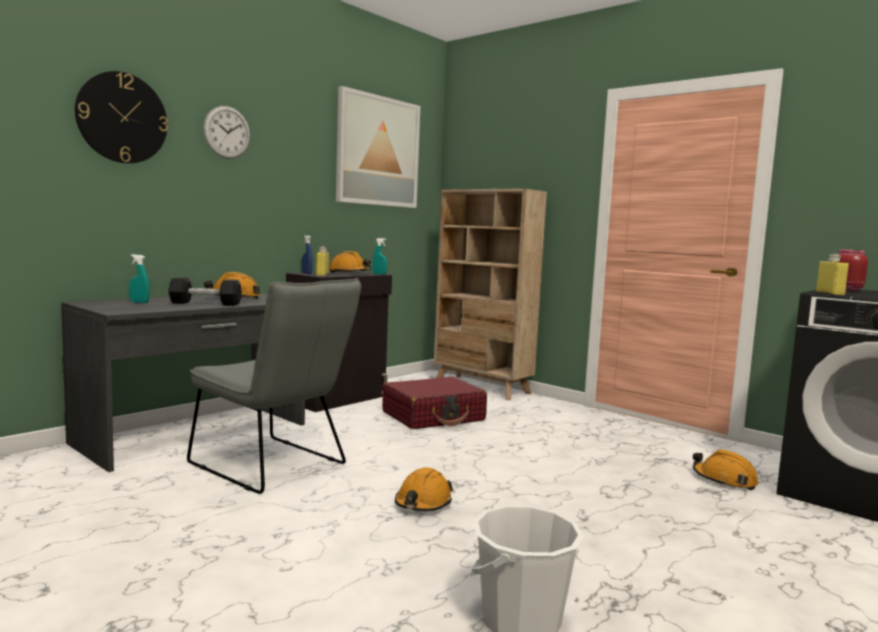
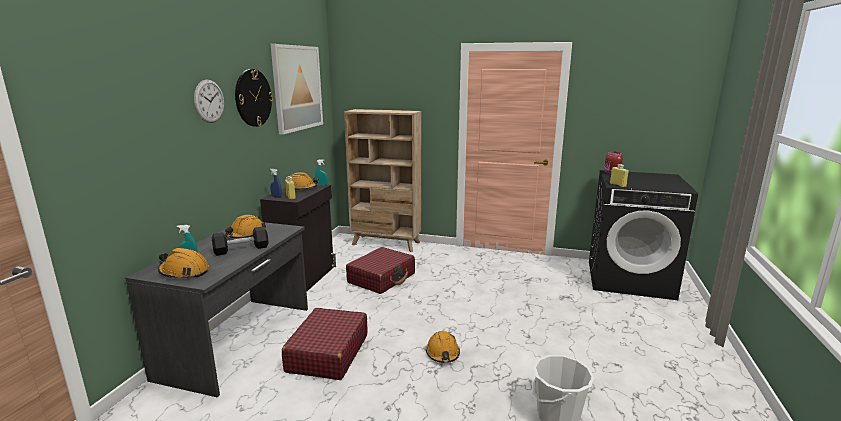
camera: 25 degrees left, 10 degrees up
(122, 118) = (139, 110): wall clock -> wall clock (253, 98)
(274, 466) = (327, 353): grey chair -> red suitcase
(724, 480) = (565, 287): orange hard hat -> orange hard hat (184, 272)

